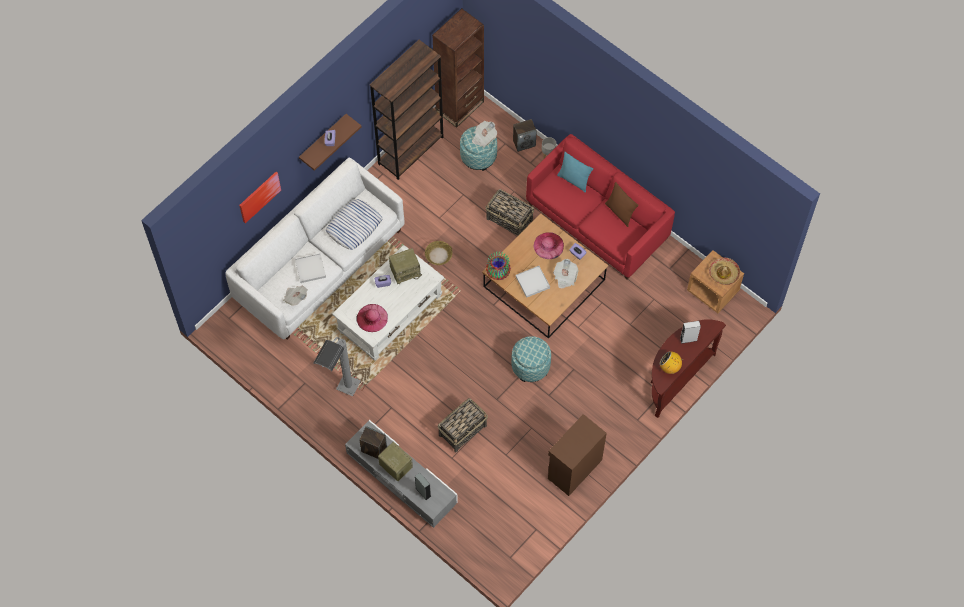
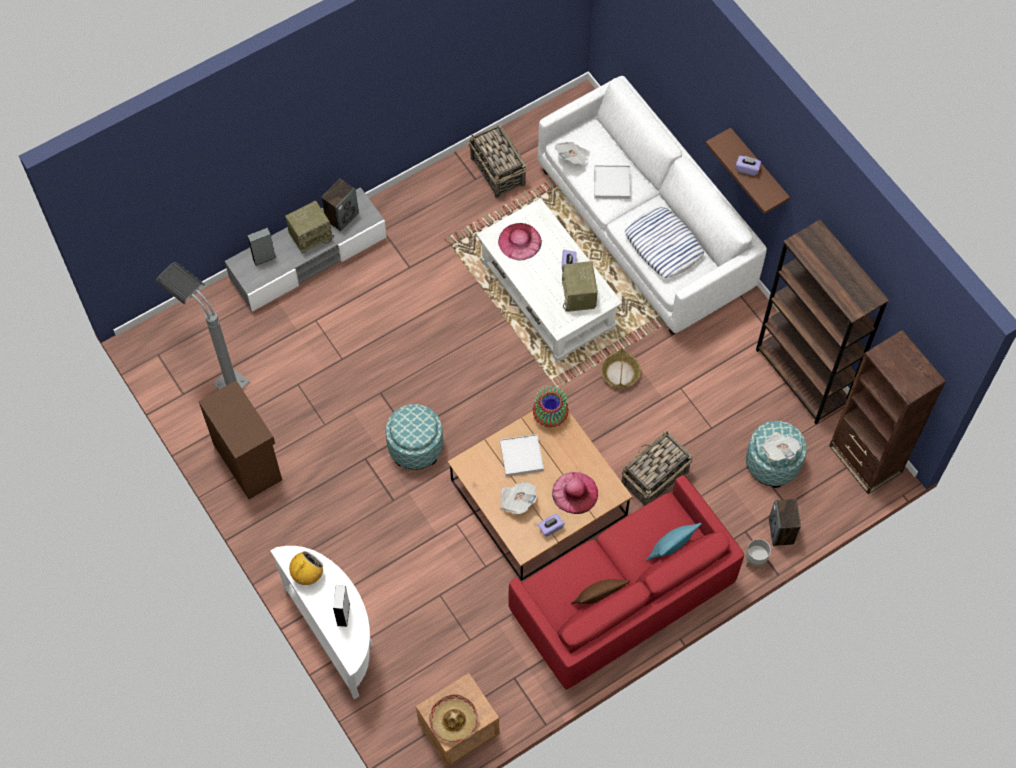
camera: 105 degrees right, 0 degrees up
(259, 196) = (682, 77): picture -> none
(343, 397) = (442, 216): grey floor lamp -> grey floor lamp (217, 374)
(463, 430) = (349, 342): basket -> basket (498, 172)
(676, 378) = (336, 633): brown console table -> white console table

